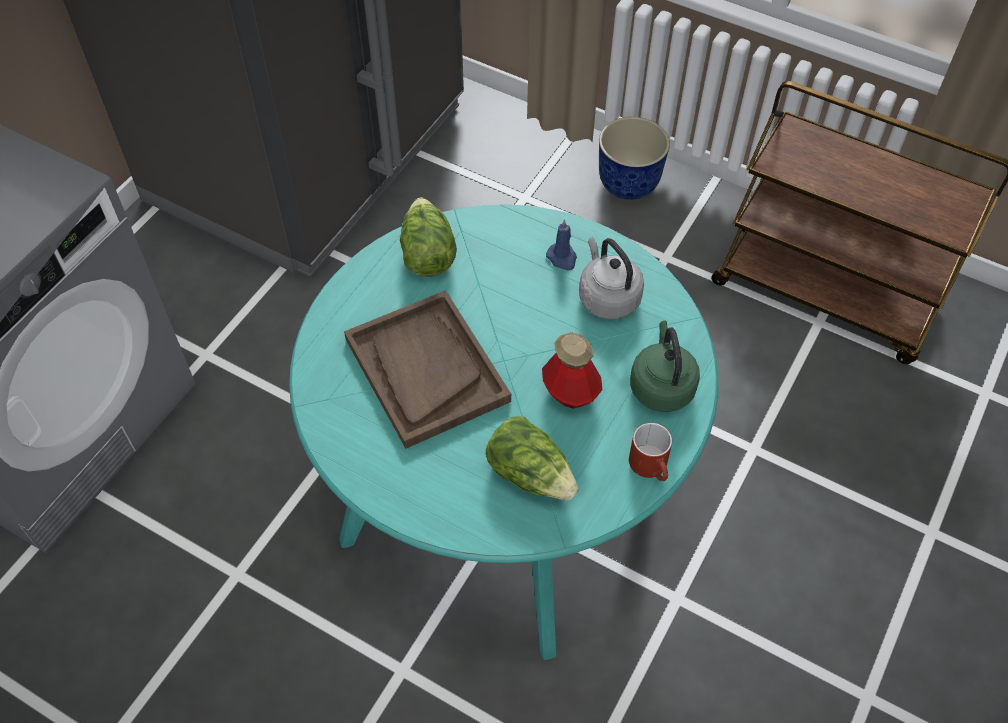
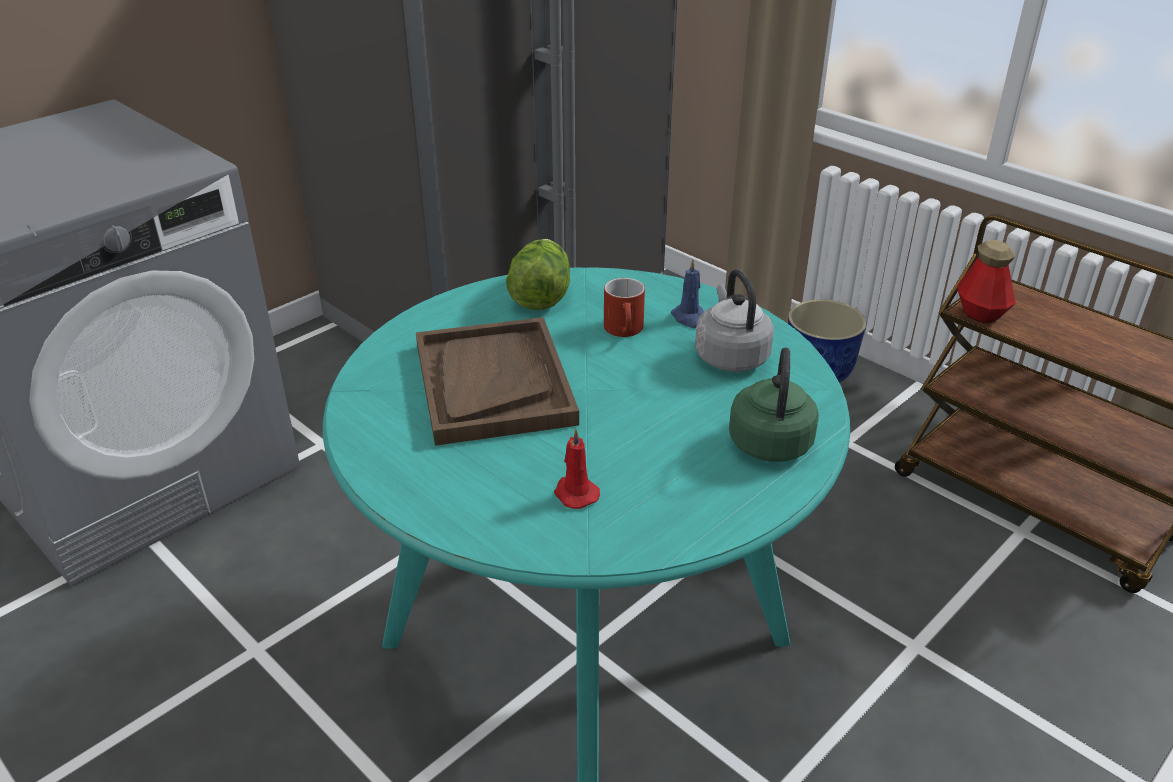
camera: 15 degrees right, 20 degrees down
(531, 473) = (575, 493): lettuce -> red candle
(570, 392) = (654, 428): bottle -> bottle (980, 313)
(652, 467) = (733, 515): red mug -> red mug (626, 331)

